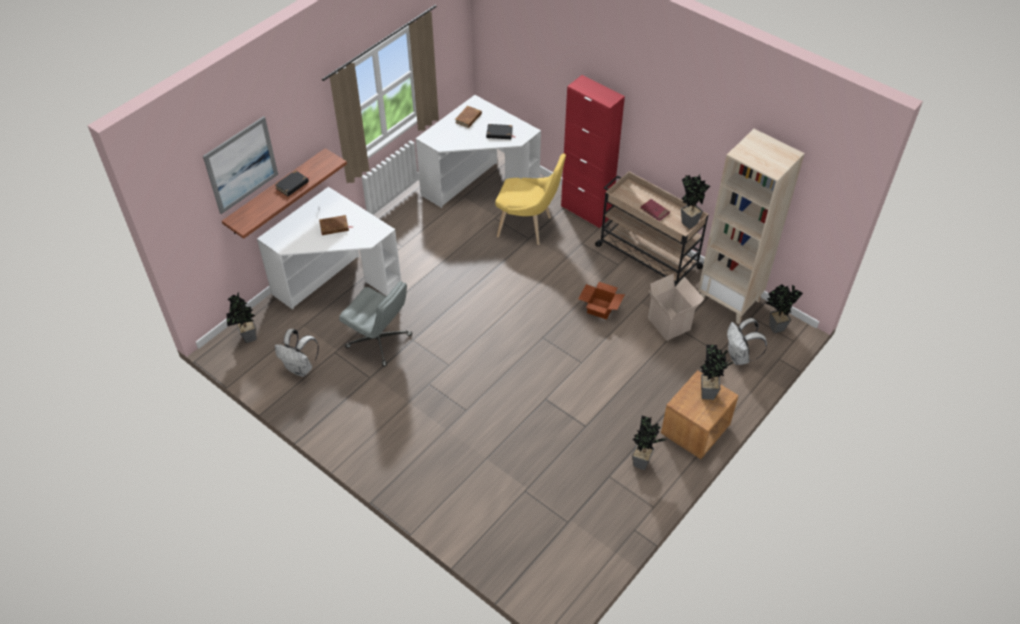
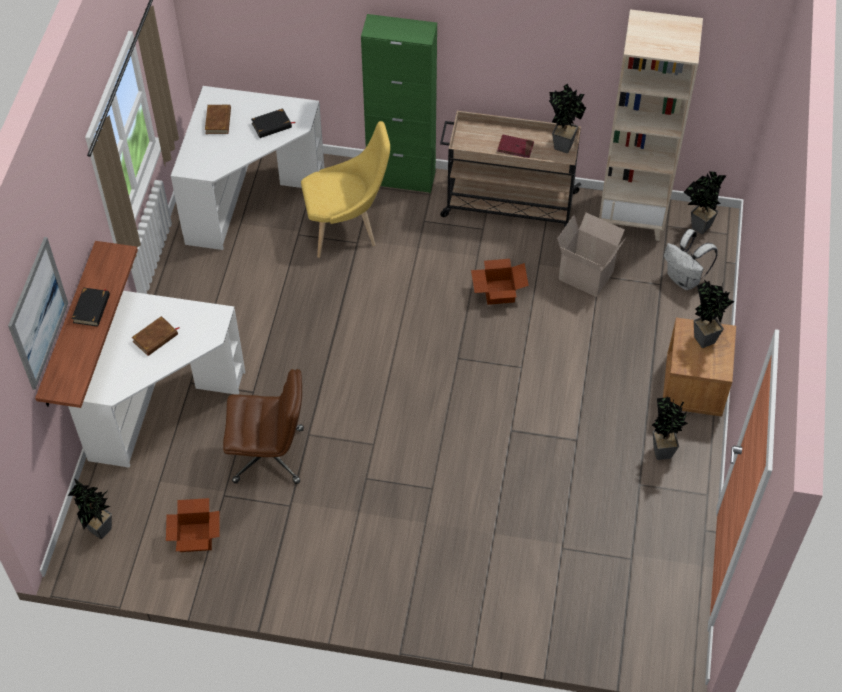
camera: 30 degrees left, 5 degrees up
(301, 368) = (196, 536): white backpack -> cardboard box
(380, 341) = (269, 455): grey office chair -> brown office chair
(586, 211) = (401, 178): red cabinet -> green cabinet

